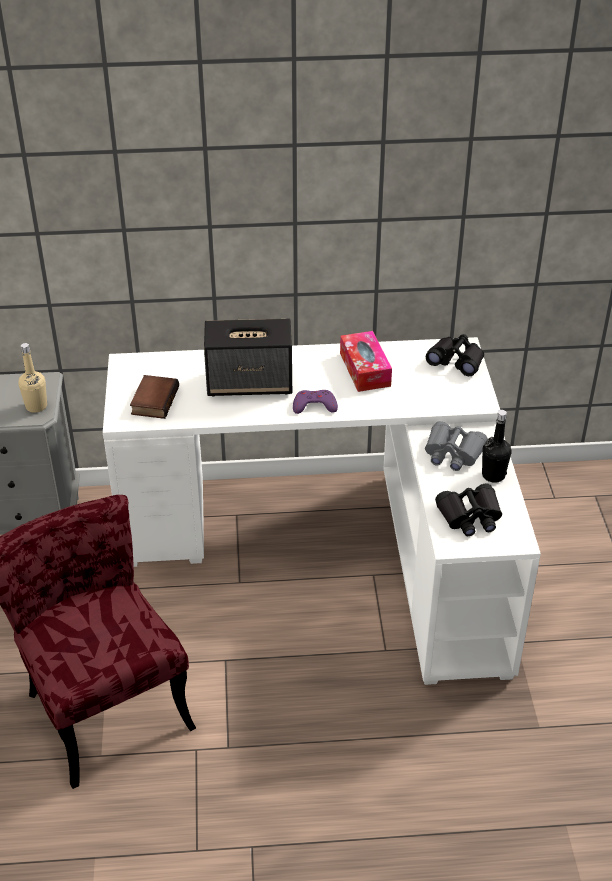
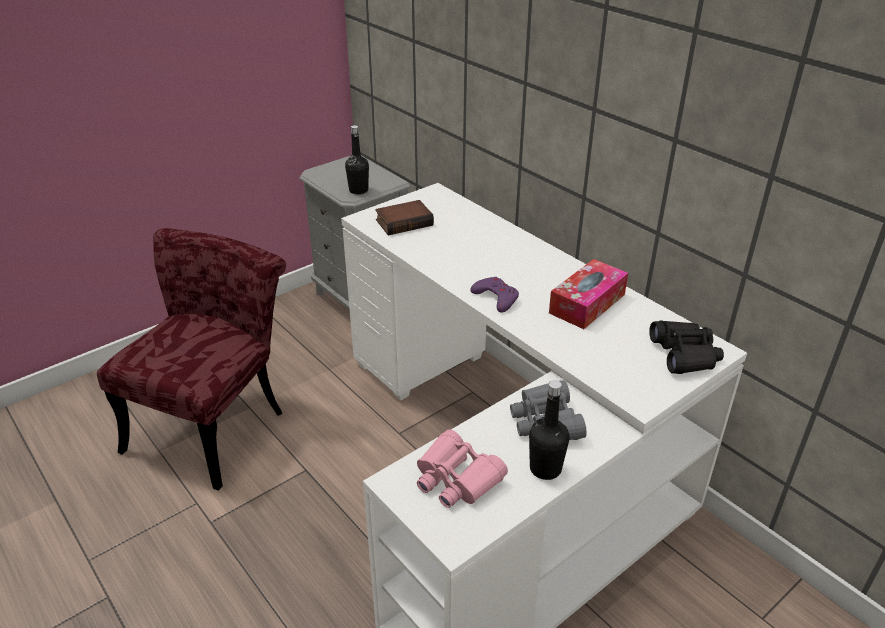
camera: 55 degrees right, 5 degrees down
(36, 406) = (358, 190): beige bottle -> black bottle
(250, 383) = (483, 254): speaker -> none
(470, 516) = (456, 479): black binoculars -> pink binoculars

